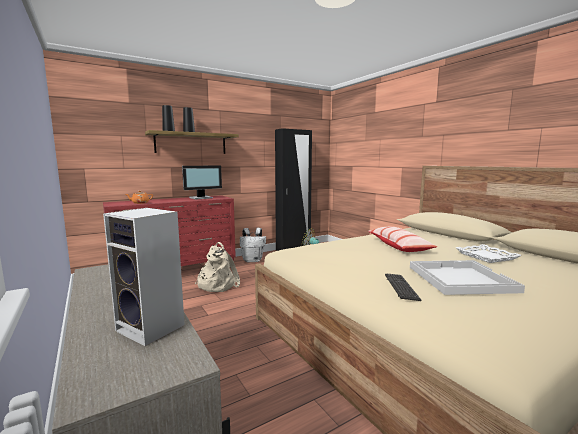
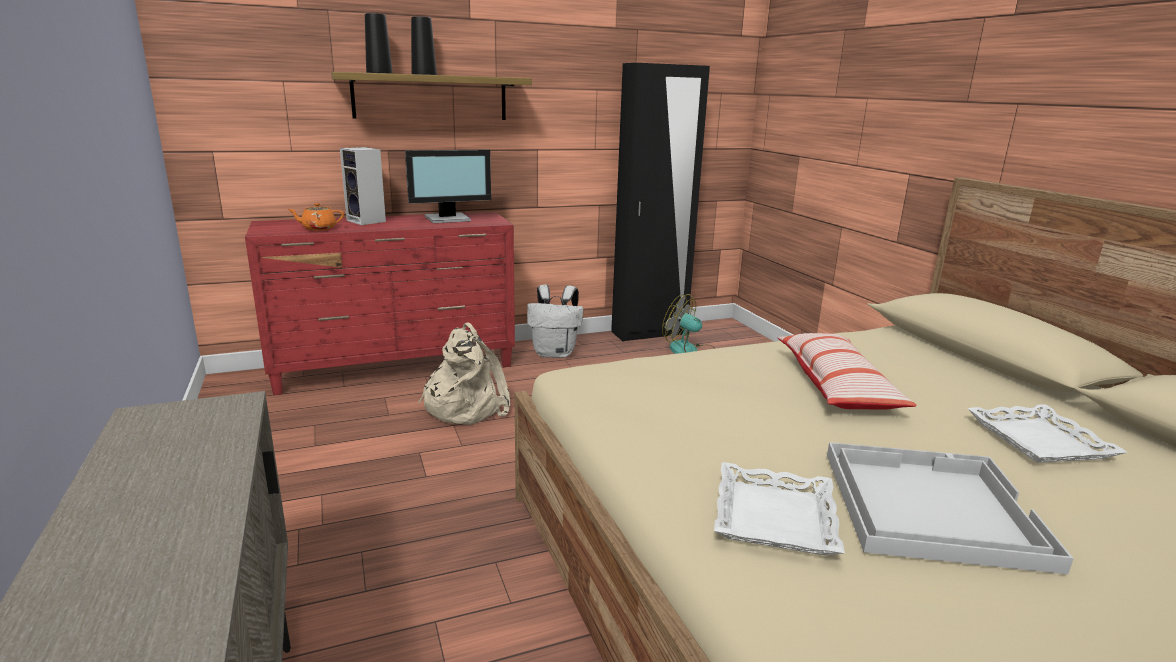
camera: 10 degrees right, 10 degrees up
(153, 328) = (158, 601): speaker -> speaker (367, 221)
(401, 287) = (773, 517): keyboard -> white tray

